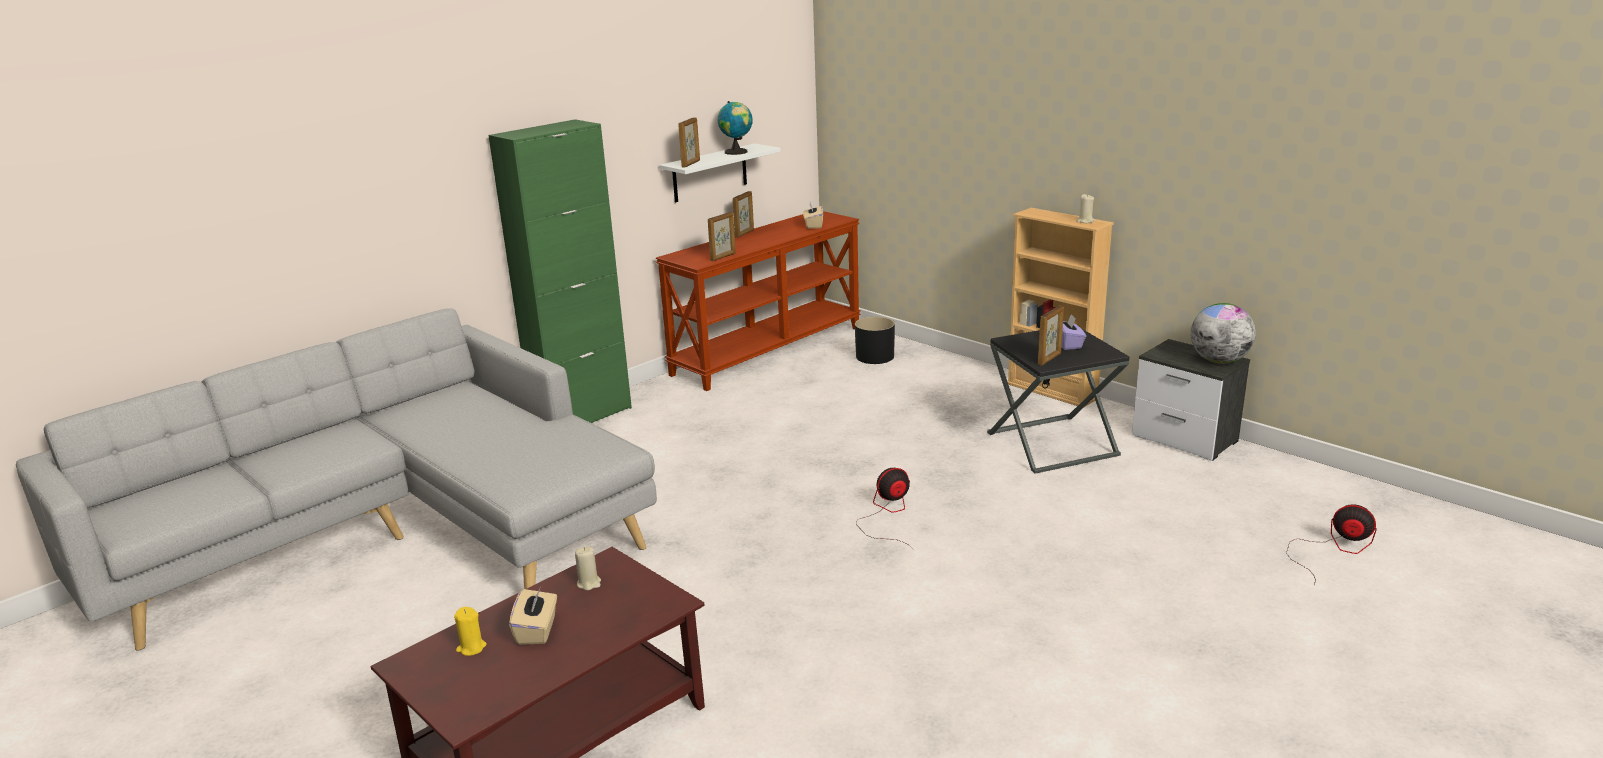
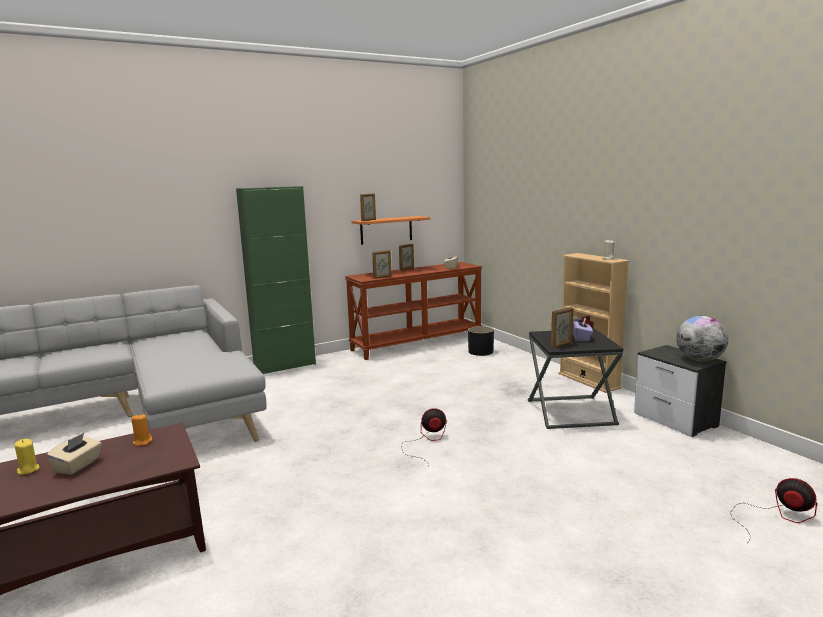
camera: 15 degrees right, 10 degrees down
(589, 583) = (143, 442): beige candle -> orange candle
(710, 173) = (386, 230): white shelf -> orange shelf
(737, 152) = (402, 217): globe -> none

